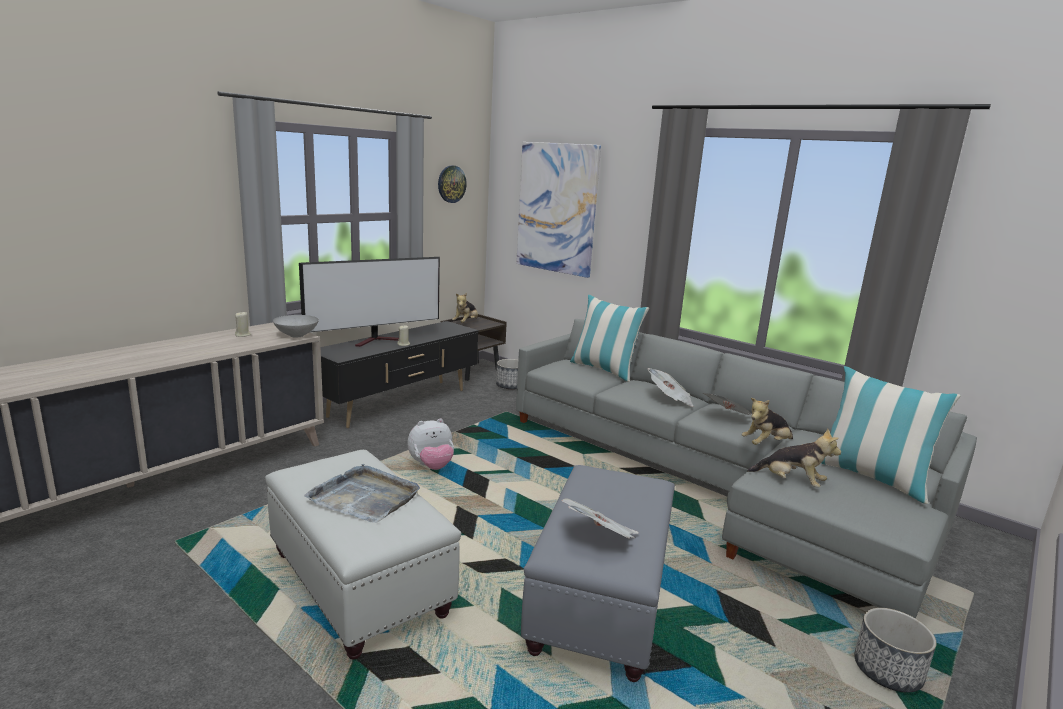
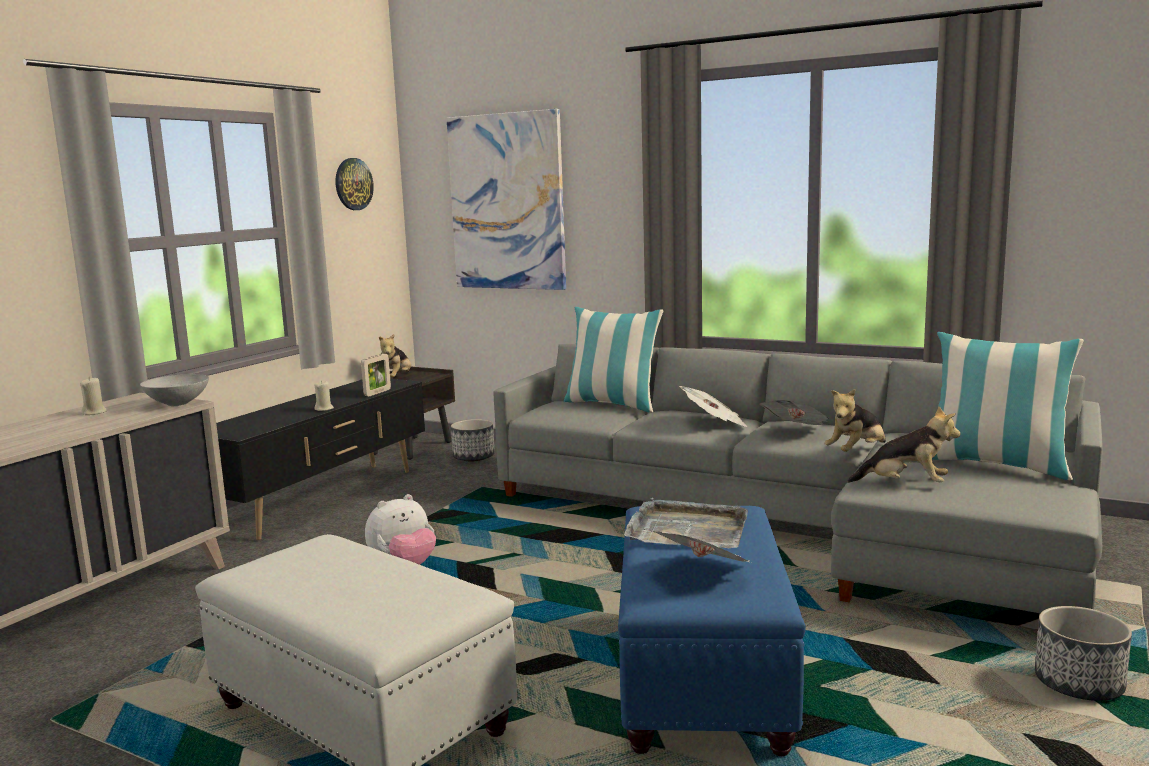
camera: 10 degrees left, 5 degrees down
(365, 497) = (361, 583): grey tray -> grey tray (687, 530)
(379, 340) = (285, 409): television -> none
(444, 336) = (377, 393): none -> picture frame
(600, 602) = (702, 678): grey ottoman -> blue ottoman

